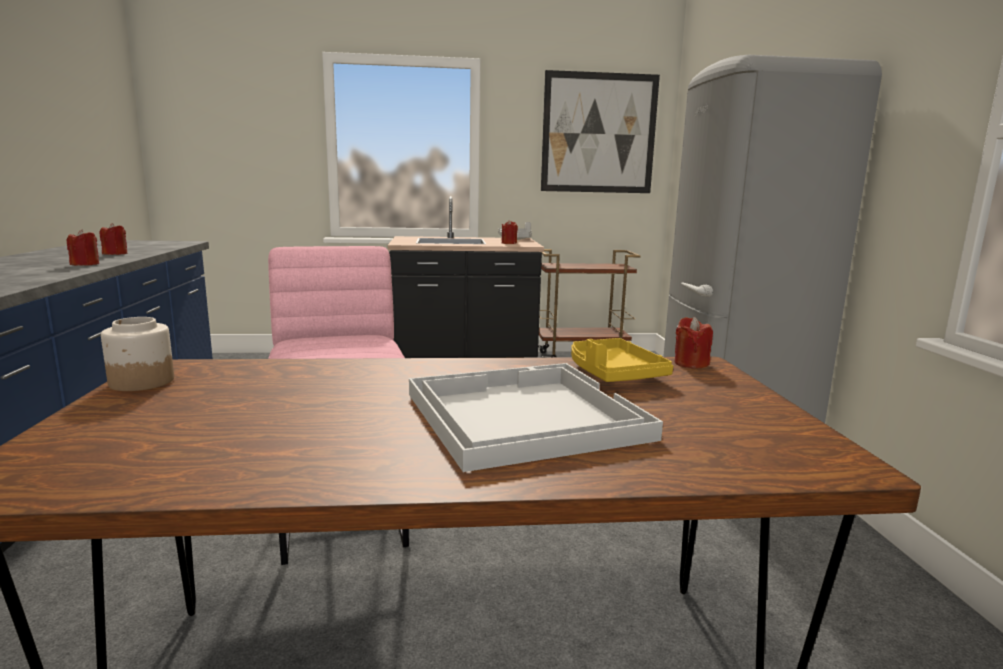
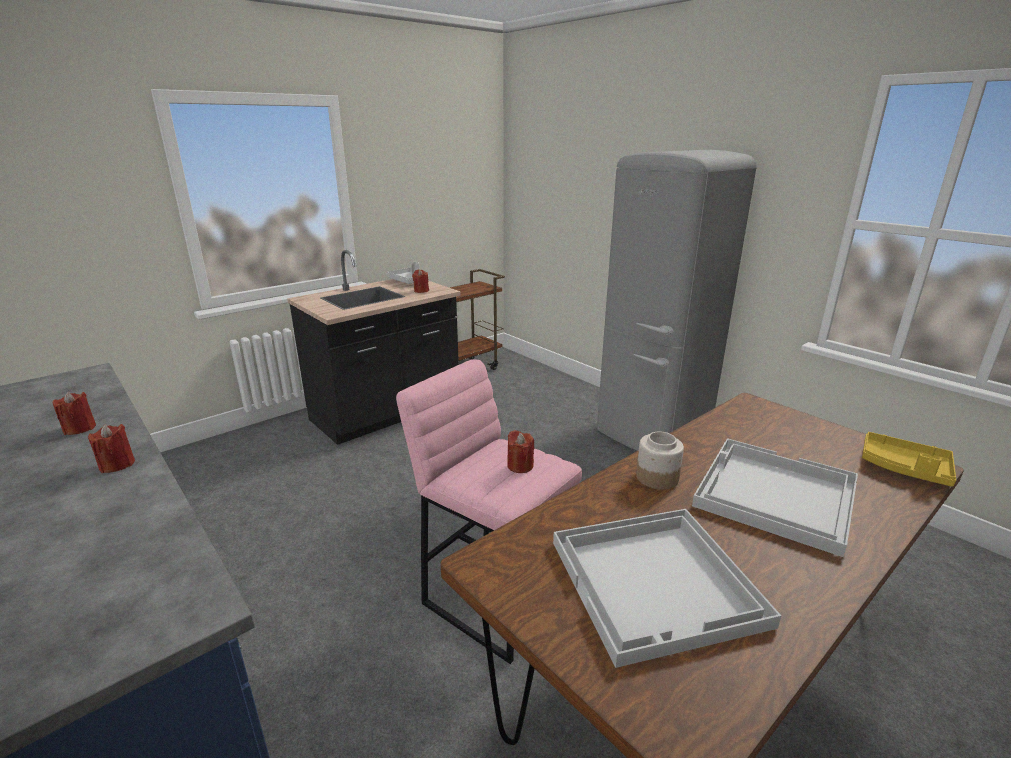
camera: 35 degrees left, 10 degrees up
(141, 382) = (509, 588): jar -> jar (656, 478)
(237, 416) = (657, 583): none -> white tray
(599, 133) = (449, 166): picture -> none
(613, 373) = (735, 432): yellow tray -> yellow tray (904, 468)
(691, 363) = (747, 405): red candle -> red candle (520, 466)

